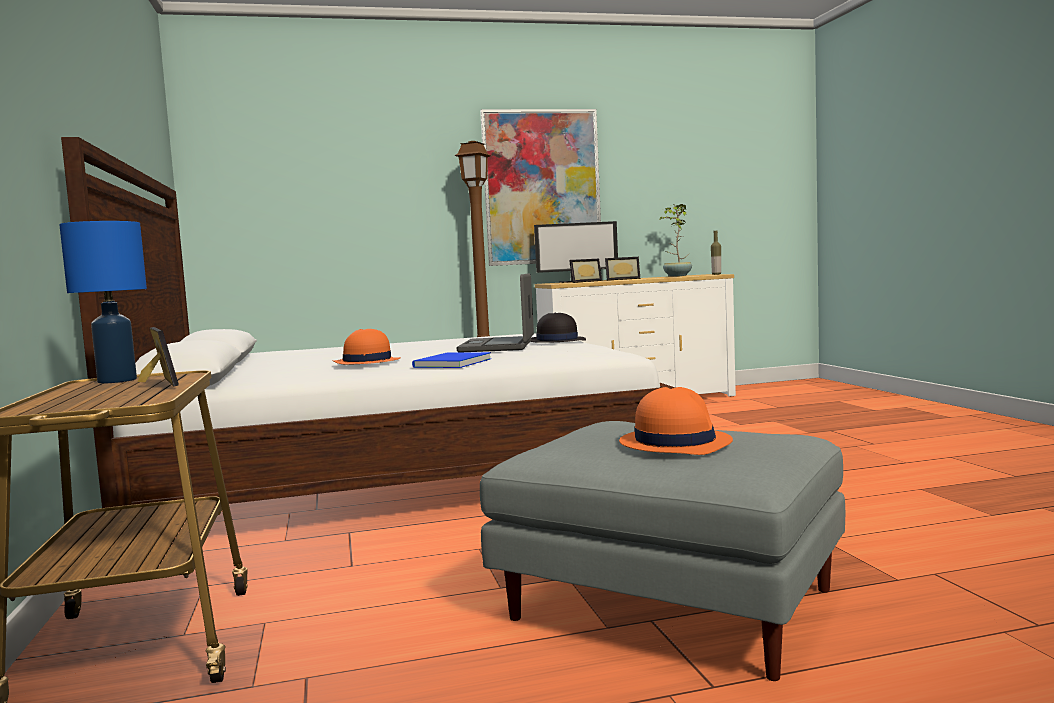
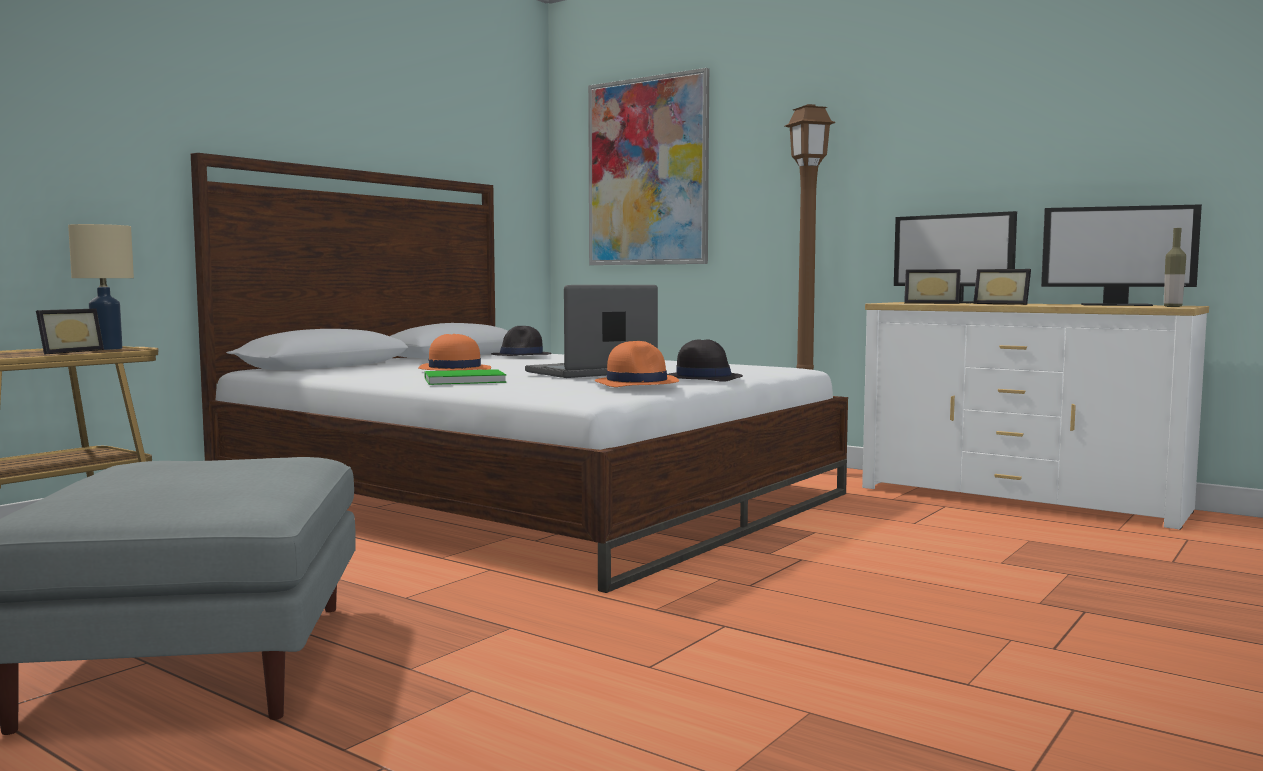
camera: 50 degrees right, 0 degrees up
(116, 381) = (107, 348): blue table lamp -> beige table lamp
(298, 352) = (521, 355): none -> black hat
(450, 363) = (462, 380): blue book -> green book
(542, 187) = (926, 161): picture -> picture (647, 172)
(674, 442) = (166, 478): orange hat -> orange hat (637, 383)
(677, 276) = (1116, 305): potted plant -> monitor

